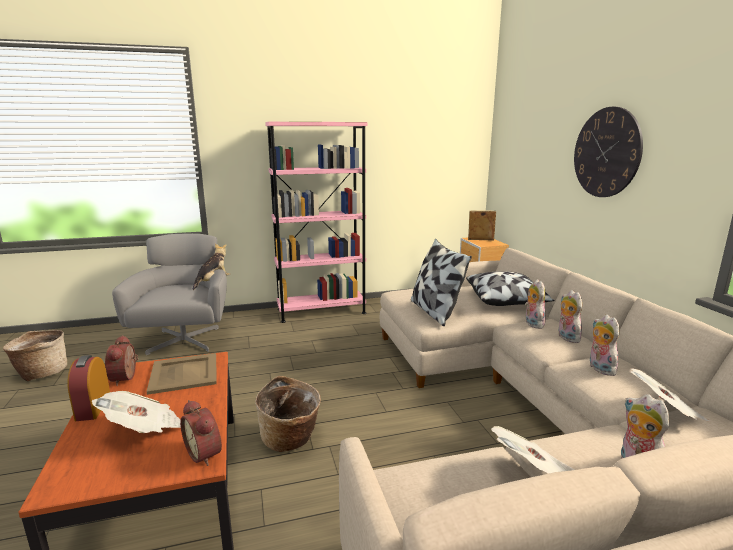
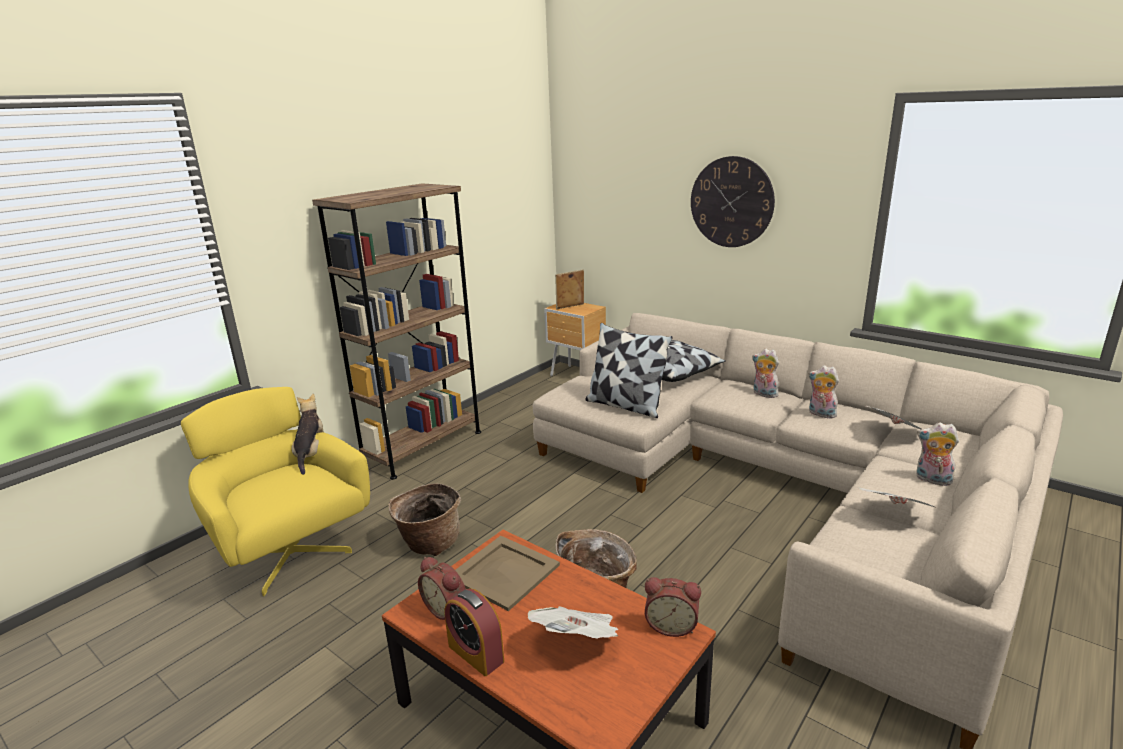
camera: 35 degrees left, 5 degrees up
(42, 373) = (121, 696): basket -> basket (429, 543)
(185, 339) = (289, 552): grey armchair -> yellow armchair
(321, 311) = (423, 447): pink bookcase -> brown bookcase
(532, 324) = (723, 390): plush toy -> none

